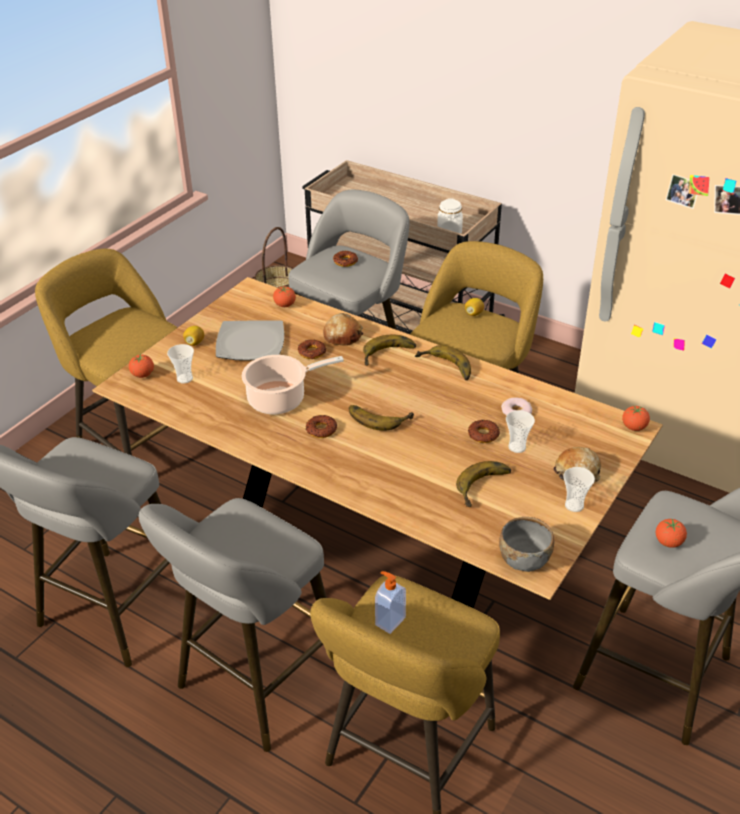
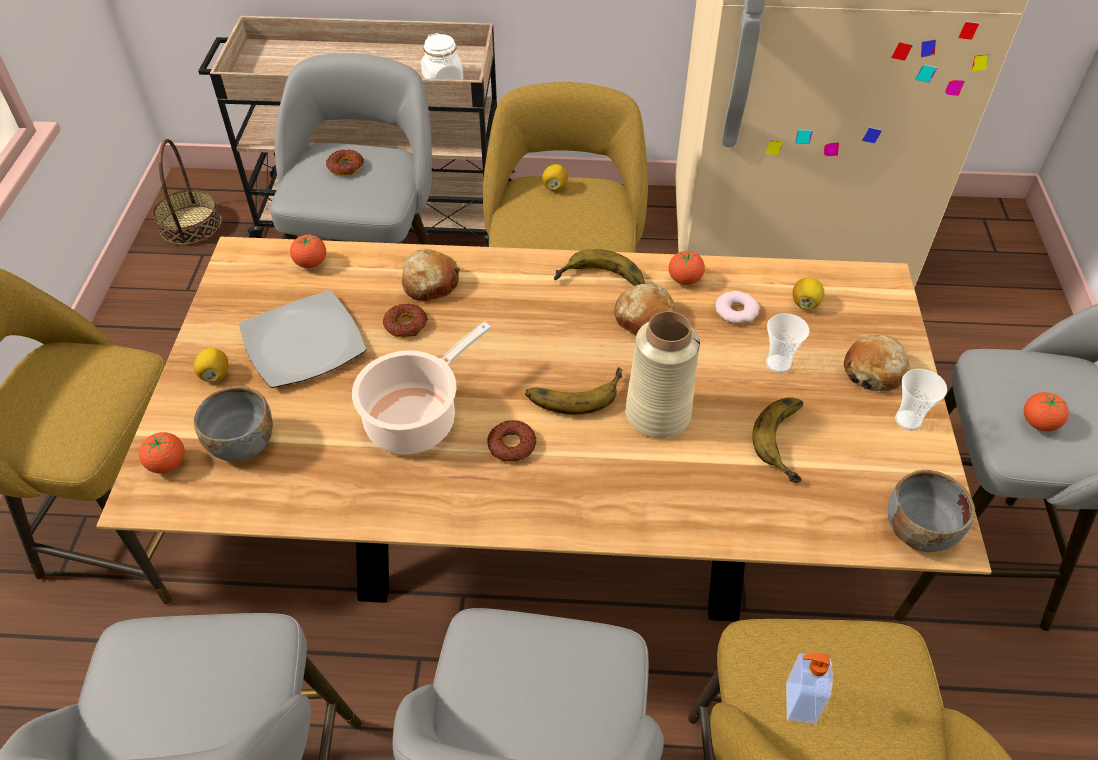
camera: 30 degrees left, 10 degrees up
(184, 378) = (242, 443): cup -> grey bowl
(389, 355) = (516, 289): banana -> none
(417, 445) = (657, 414): none -> beige vase
(454, 395) = (644, 318): none -> bread
(483, 435) = (724, 362): donut -> none
(566, 422) = (805, 303): none -> lemon
(634, 427) = (882, 280): tomato -> tomato (684, 280)

